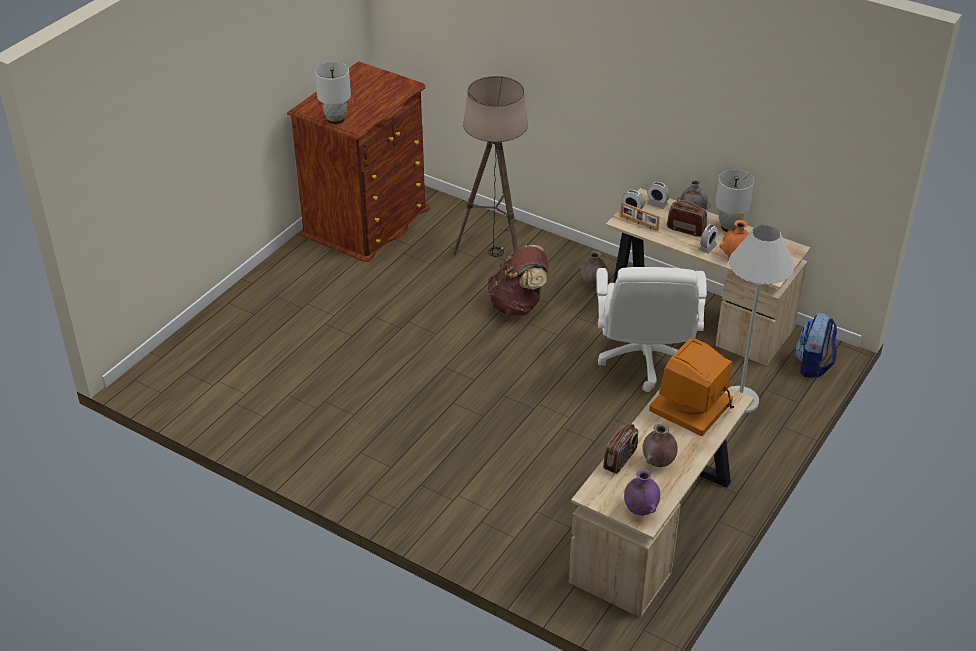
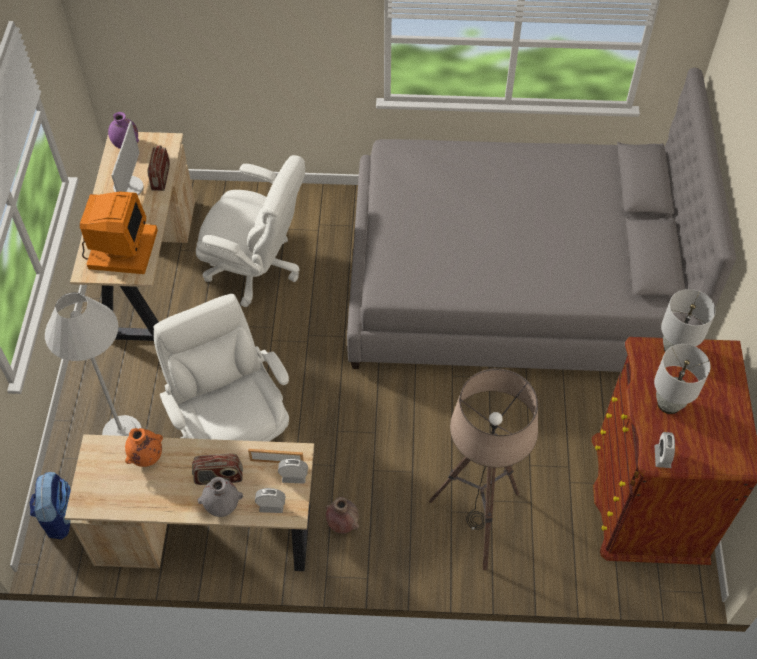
camera: 150 degrees right, 15 degrees up
(320, 374) = (514, 284): none -> grey bed
(518, 305) = (400, 451): brown backpack -> none
(545, 481) = (257, 271): none -> white office chair
(658, 463) = (129, 187): brown vase -> monitor
(707, 247) = (183, 458): alarm clock -> alarm clock (662, 457)
(729, 227) = (170, 506): white table lamp -> white table lamp (668, 404)

